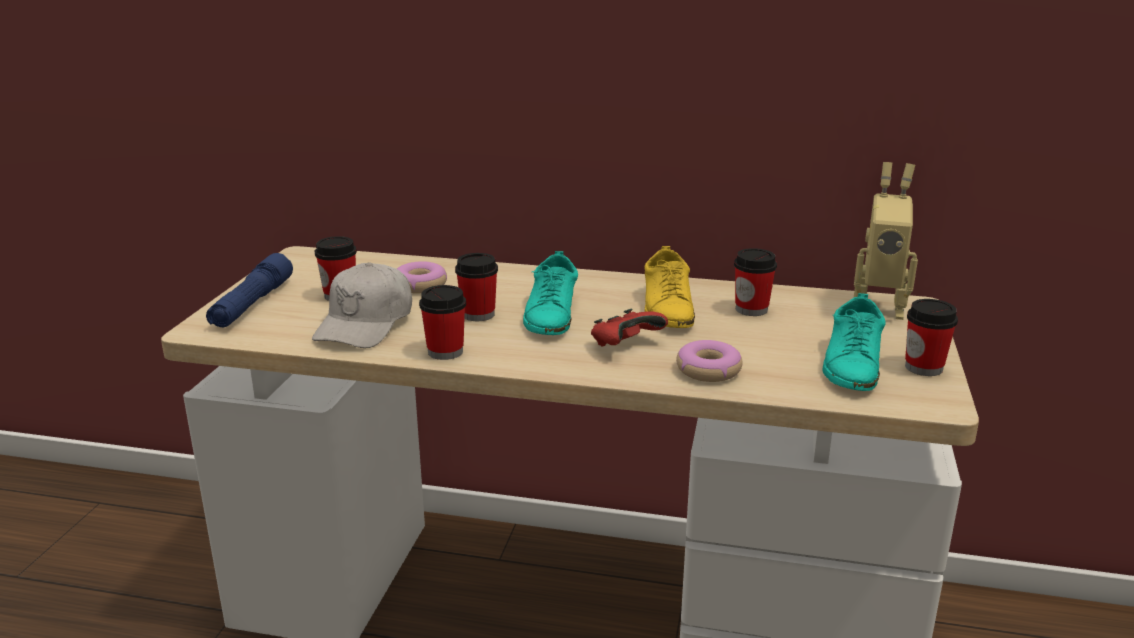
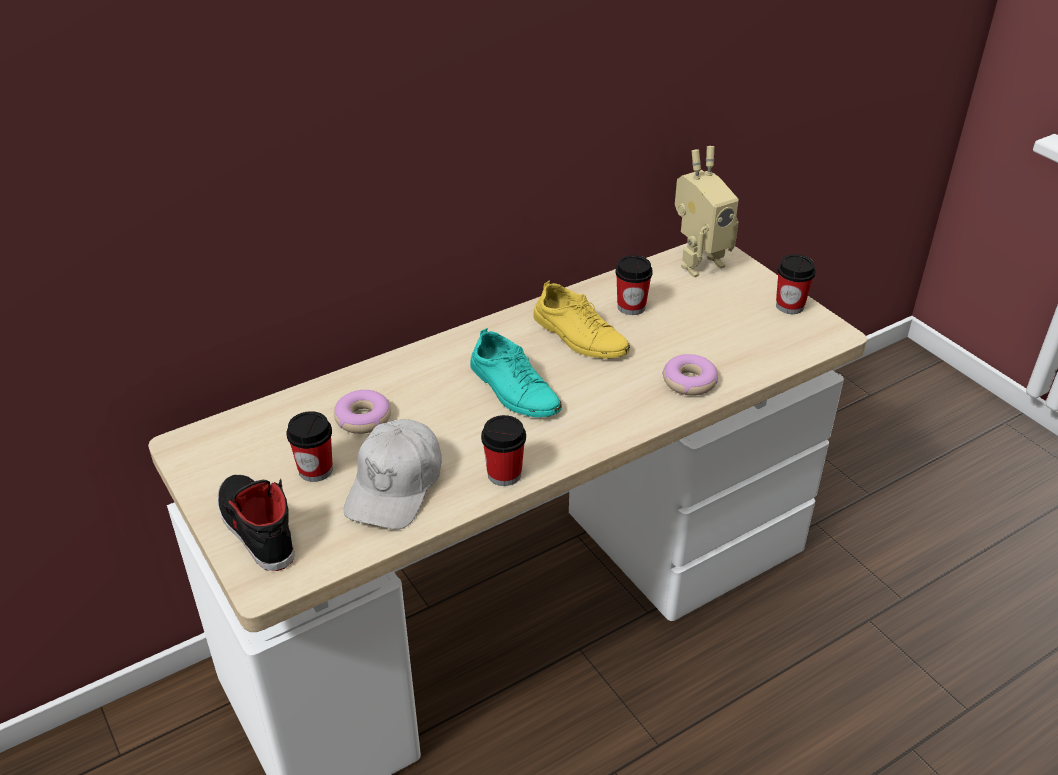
camera: 45 degrees left, 15 degrees up
(252, 304) = (255, 528): blue flashlight -> black shoe
(366, 324) = (395, 486): white cap -> white cap turned 45 degrees clockwise
(478, 314) = (463, 422): cup -> none
(625, 345) = (609, 390): red game controller -> none
(852, 364) = (753, 325): turquoise shoe -> none

